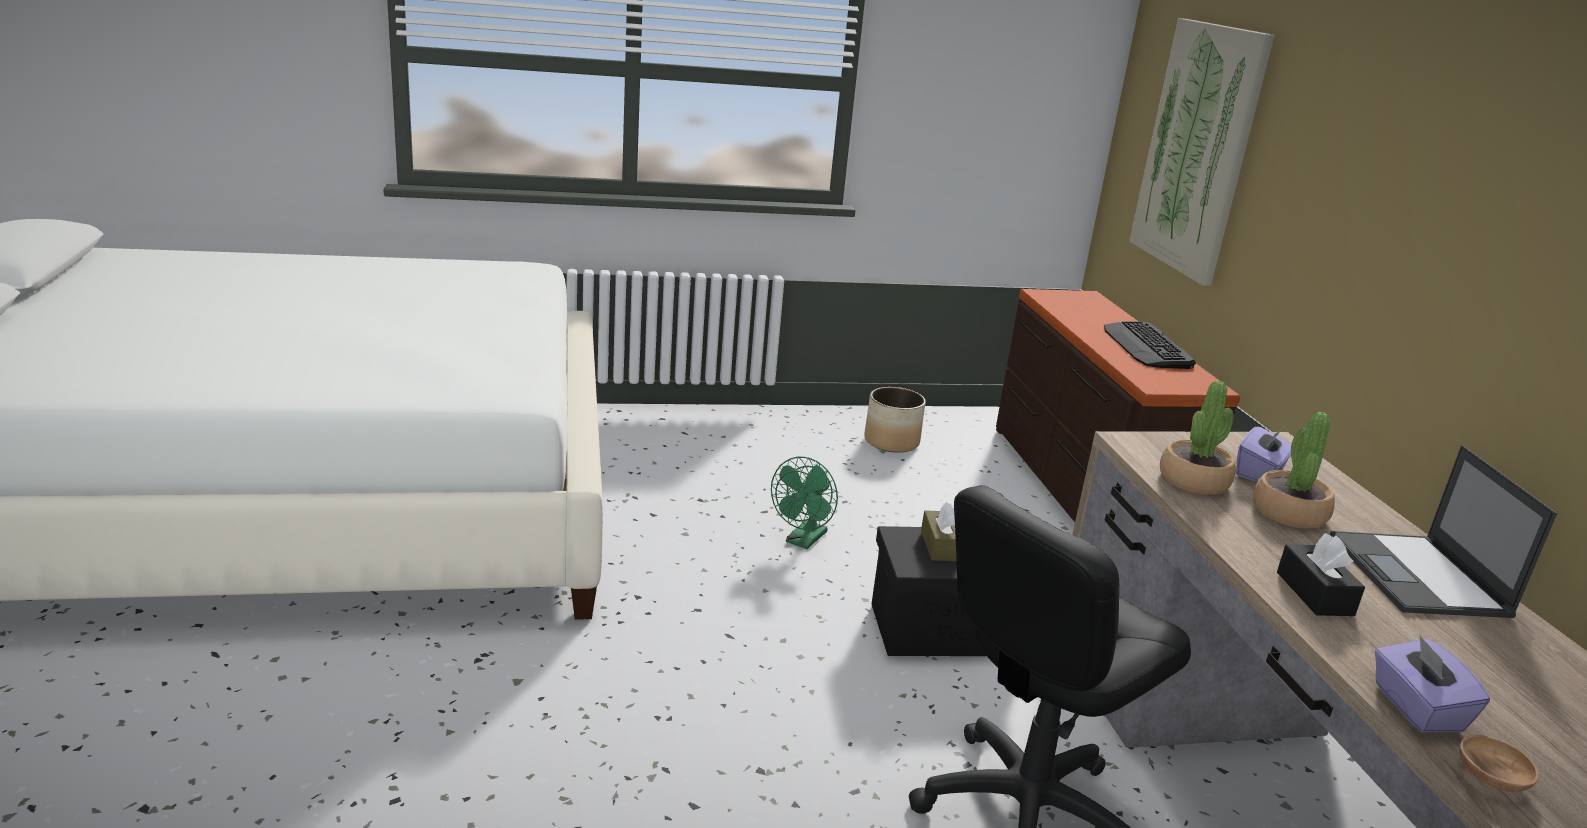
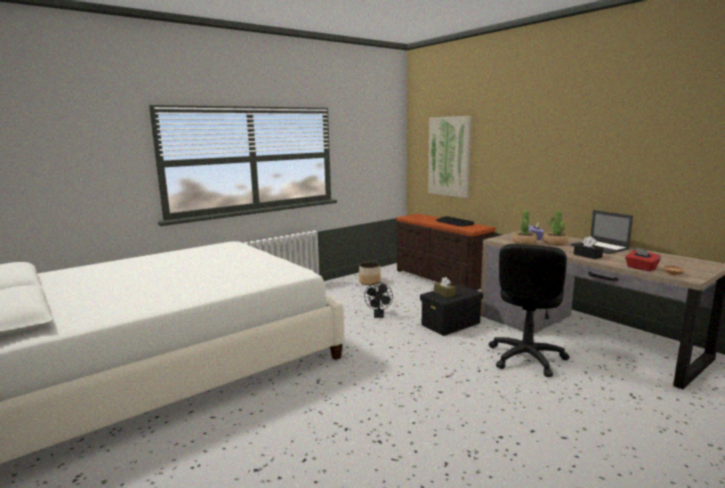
camera: 25 degrees left, 10 degrees down
(803, 541) = (379, 316): green fan -> black fan
(1416, 708) = (641, 268): purple tissue box -> red tissue box

